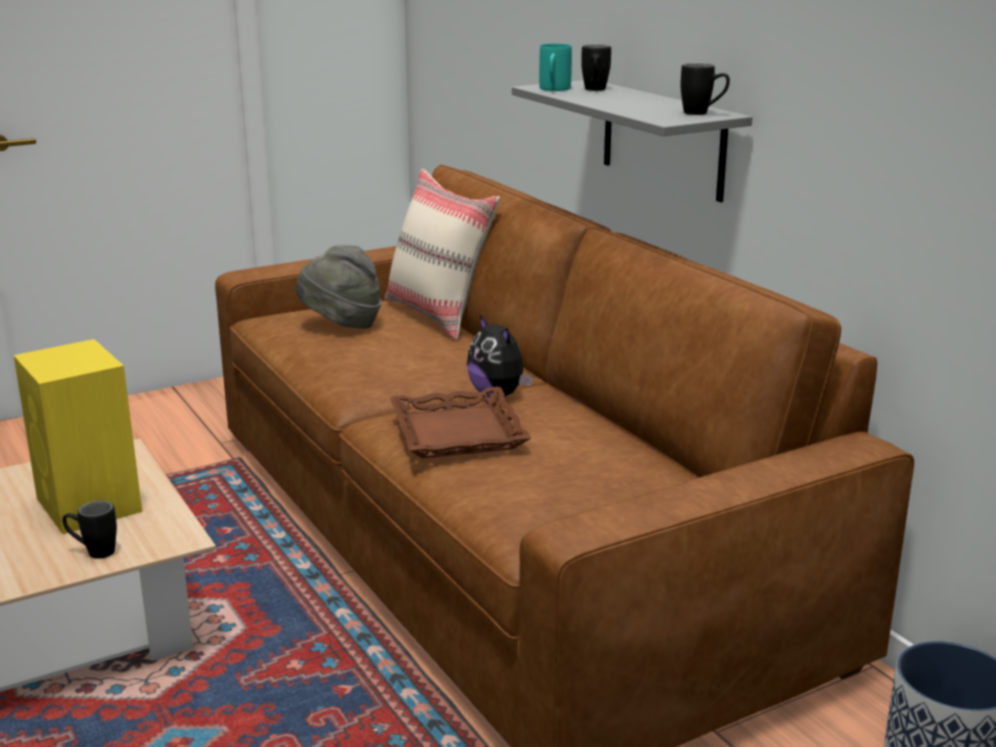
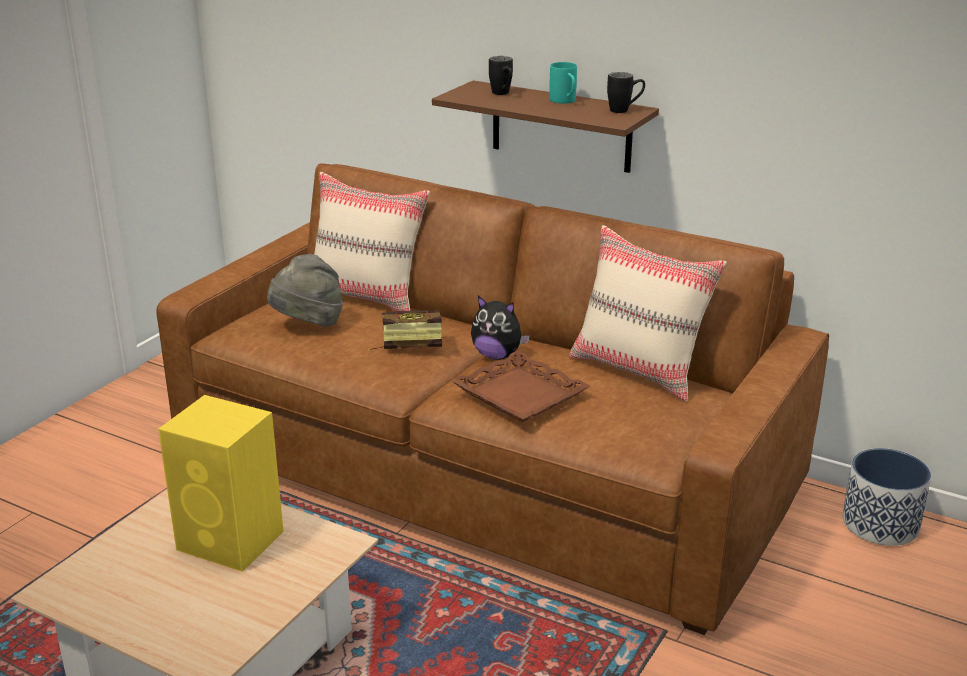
camera: 30 degrees left, 5 degrees up
(93, 552) = (289, 577): black mug -> none
(410, 361) = (405, 344): none -> book
(554, 89) = (472, 98): turquoise mug -> turquoise mug (565, 101)
(634, 445) = (639, 370): none -> beige pillow
(663, 139) = (561, 127): grey shelf -> brown shelf

